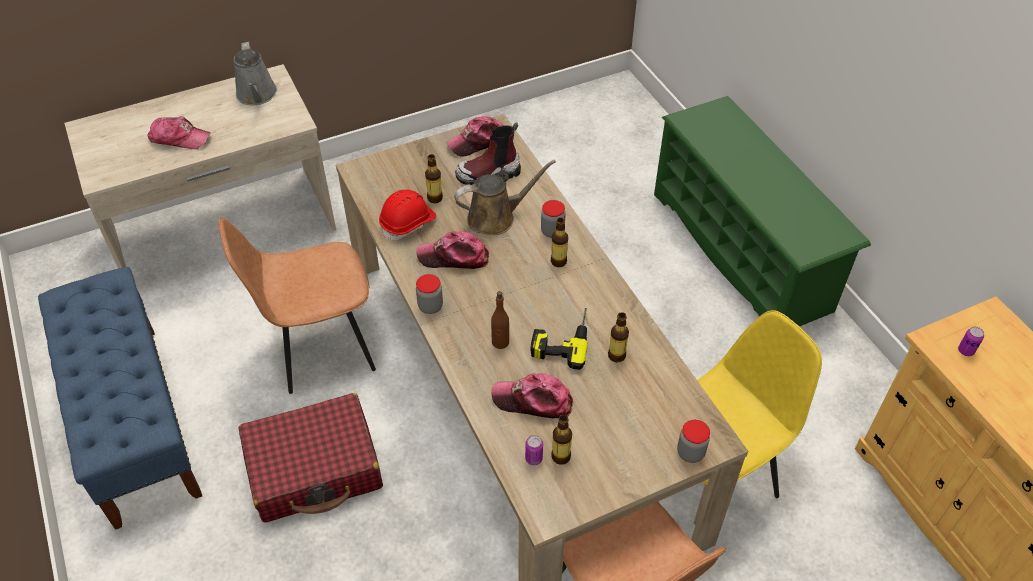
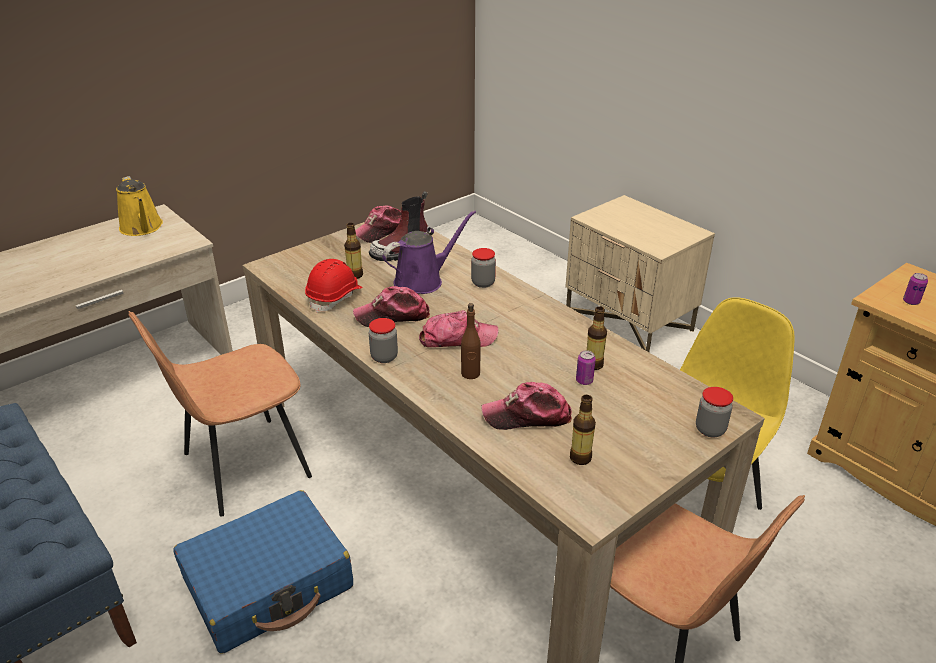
camera: 15 degrees left, 15 degrees down
(179, 138) = (63, 268): cap -> cap (457, 338)
(257, 95) = (142, 228): grey watering can -> yellow watering can
(315, 468) = (269, 584): red suitcase -> blue suitcase
(496, 217) = (422, 281): brown watering can -> purple watering can
(533, 458) = (552, 465): can -> can (584, 381)
(558, 261) = (499, 303): bottle -> none
(561, 338) = (531, 360): power drill -> none
(741, 251) = (629, 322): green shoe rack -> beige nightstand

